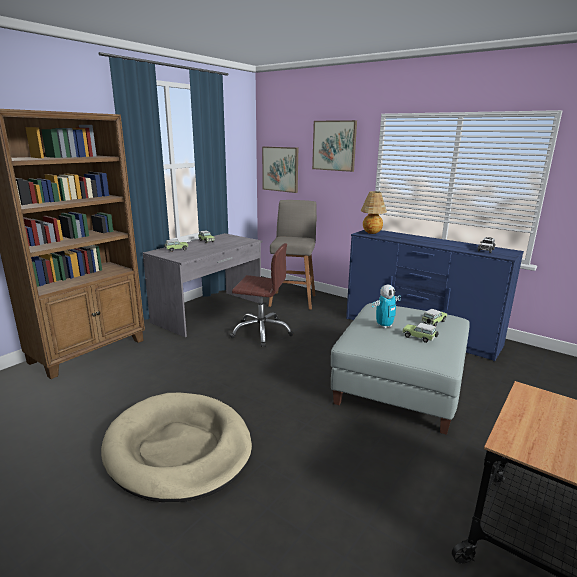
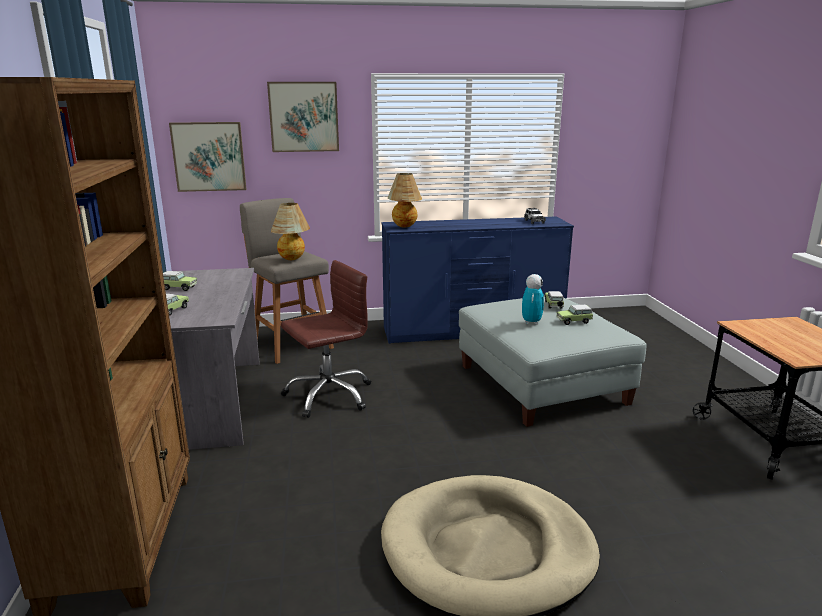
camera: 45 degrees left, 0 degrees up
(289, 241) = (292, 259): none -> table lamp

